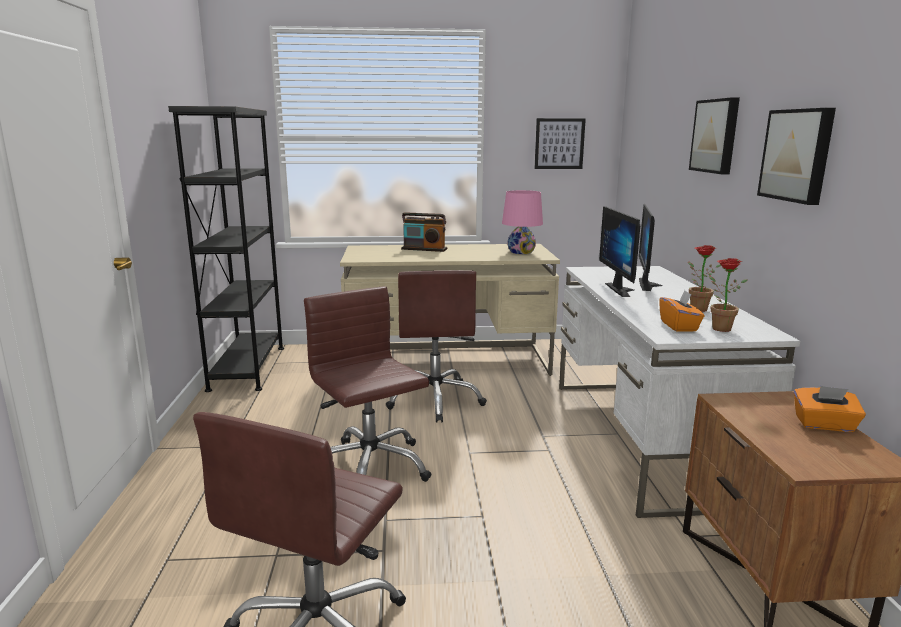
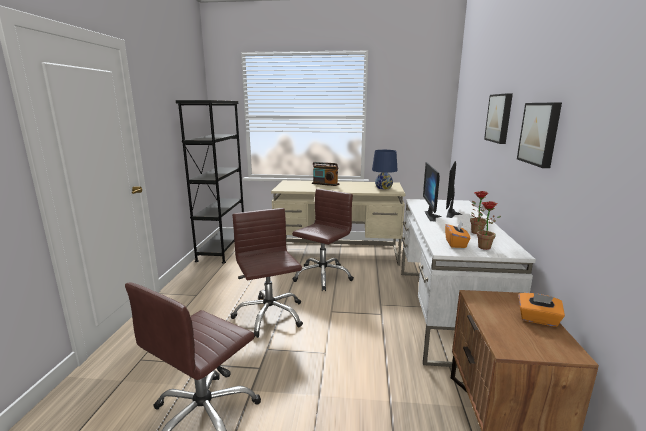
camera: 10 degrees right, 0 degrees up
(436, 400) = (322, 276): brown office chair -> brown office chair turned 150 degrees counterclockwise
(521, 252) = (383, 188): pink table lamp -> blue table lamp
(559, 143) = (414, 120): picture -> none

